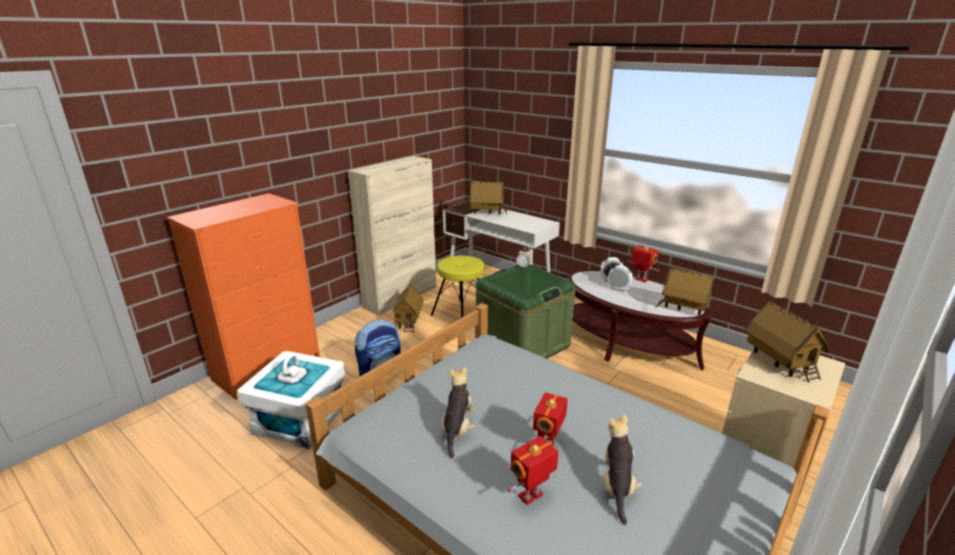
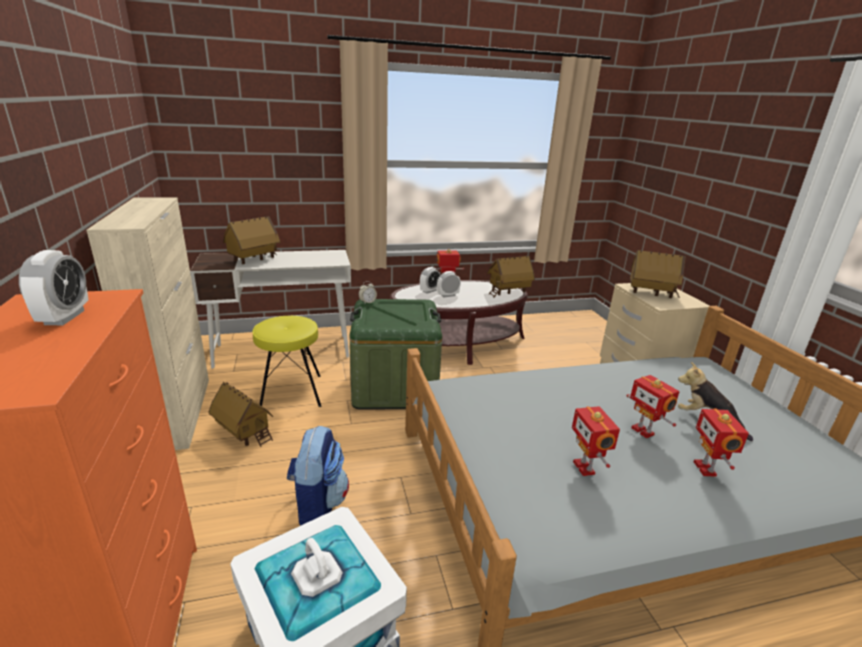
camera: 55 degrees left, 0 degrees up
(255, 205) = (64, 317): none -> alarm clock
(457, 429) = (585, 467): plush toy -> toy robot

